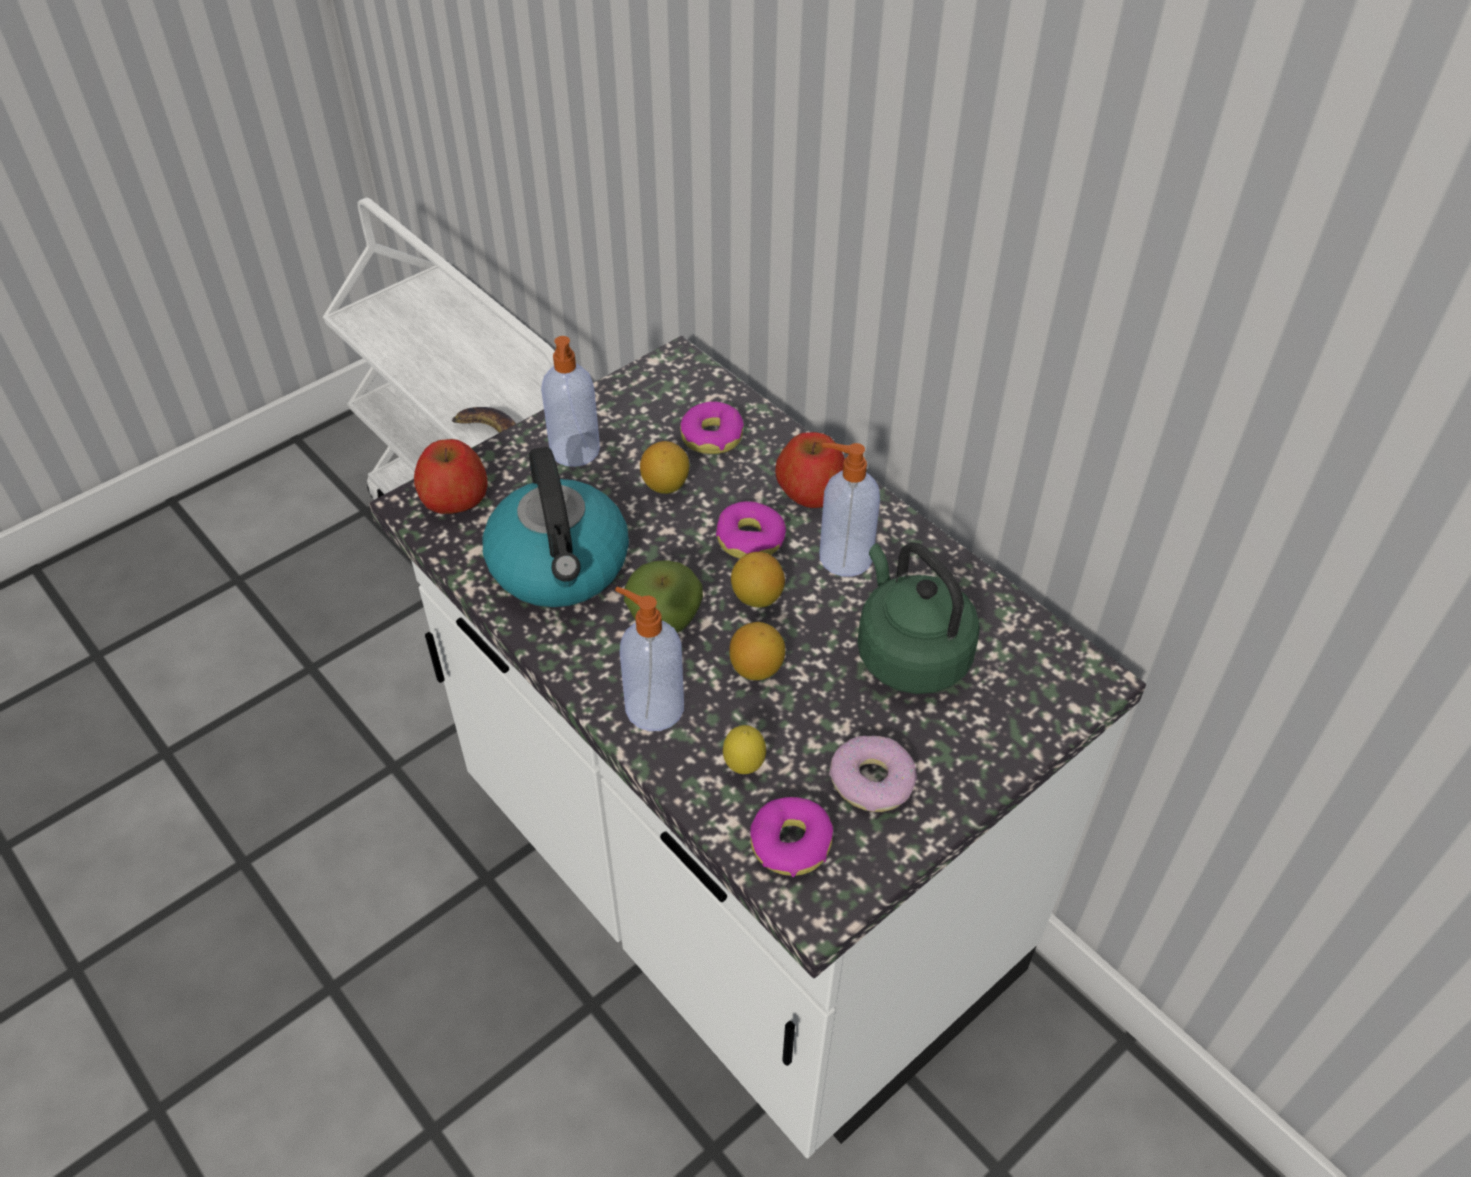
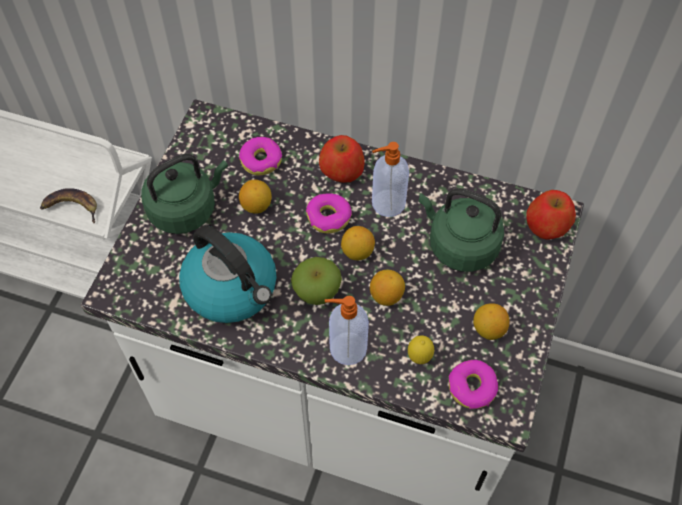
camera: 30 degrees left, 10 degrees up
(454, 499) = (134, 276): apple -> apple (547, 225)
(575, 451) = (186, 209): soap dispenser -> green kettle
(872, 780) = (488, 329): donut -> lemon

